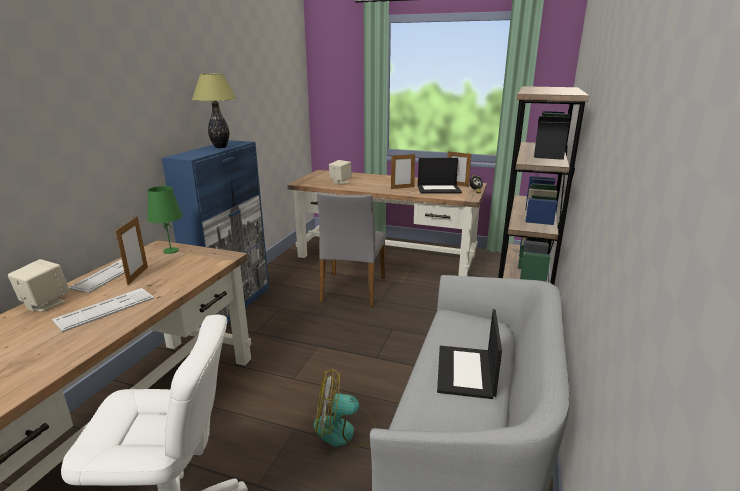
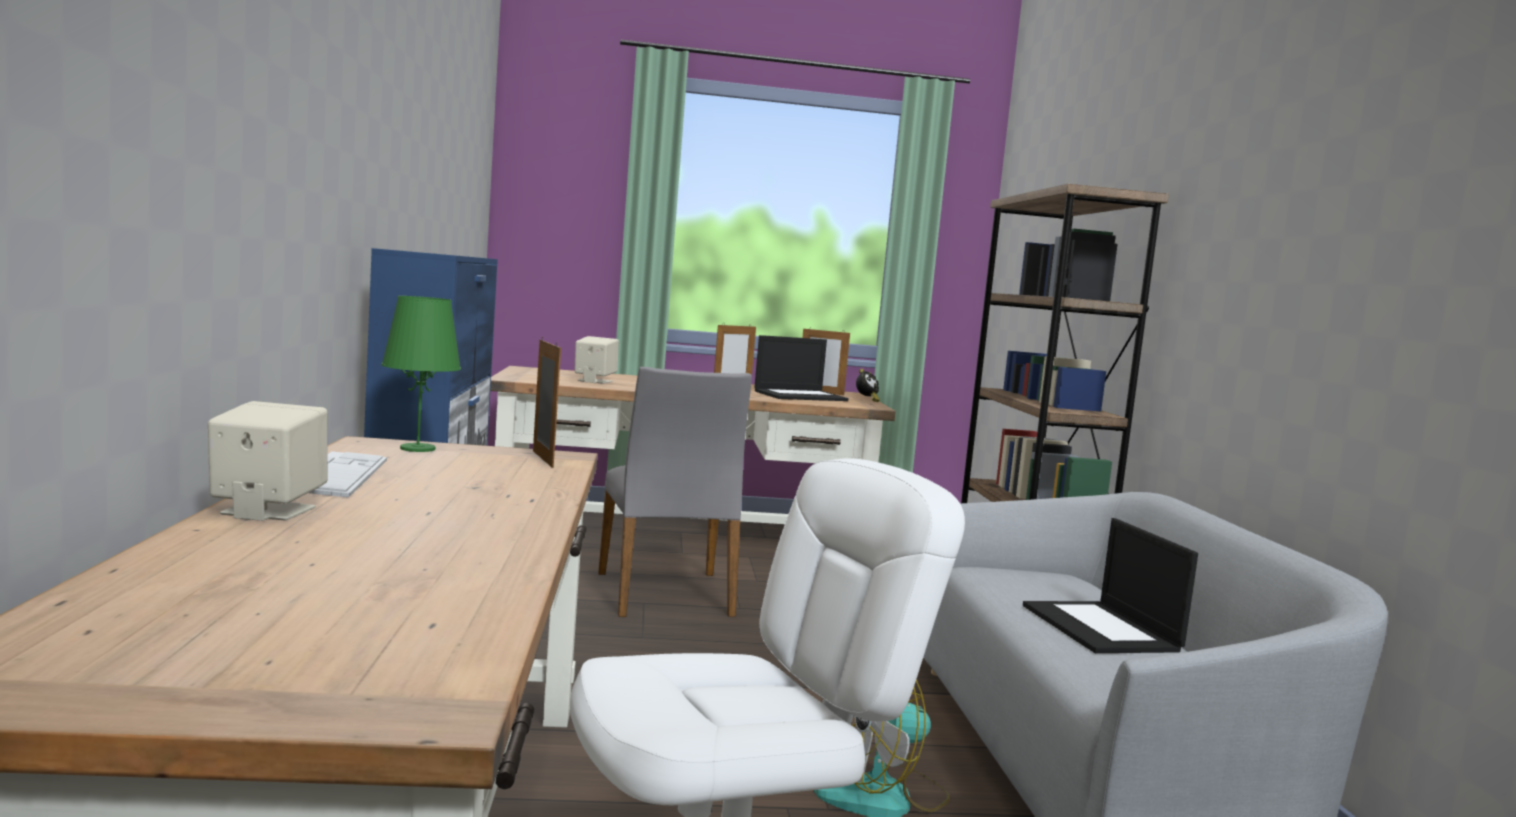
camera: 25 degrees left, 15 degrees down
(105, 309) = (447, 515): keyboard -> none
(138, 275) = (416, 476): picture frame -> picture frame (542, 459)
(220, 147) = (452, 254): table lamp -> none

